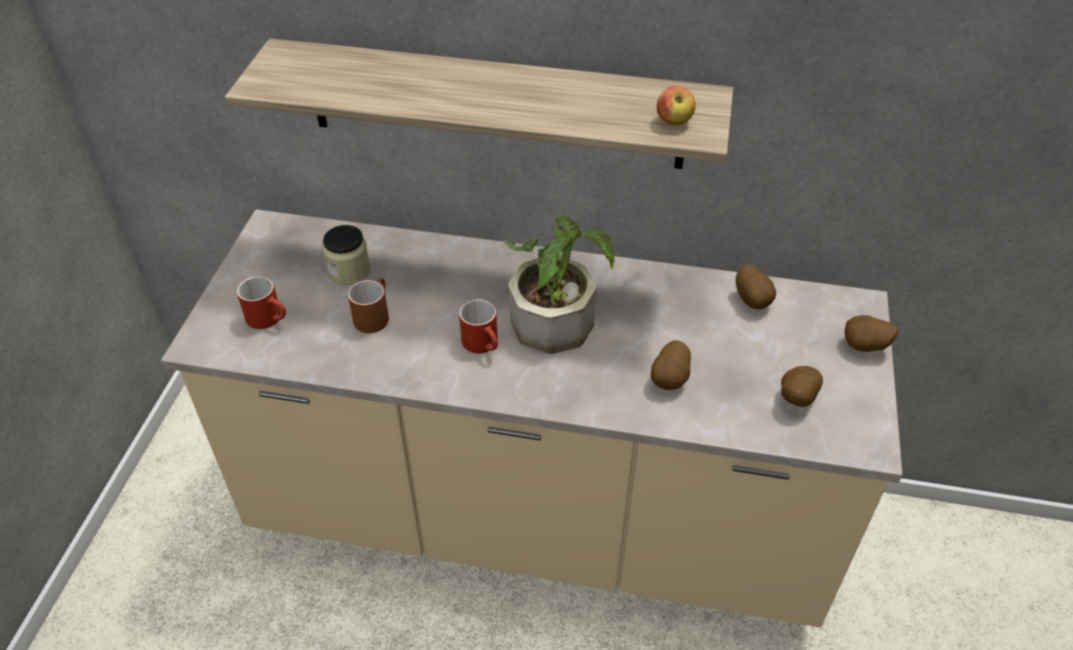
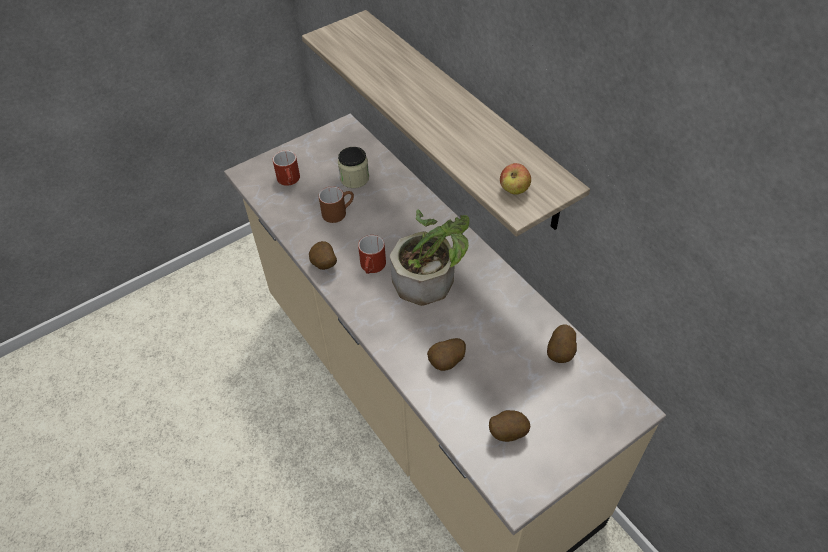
camera: 45 degrees right, 5 degrees up
(864, 348) = (596, 438): potato -> potato (323, 265)

